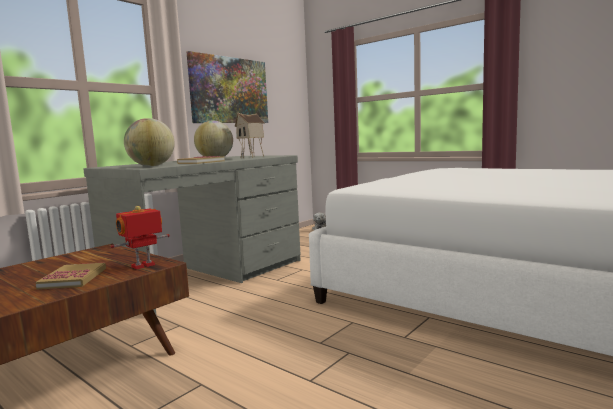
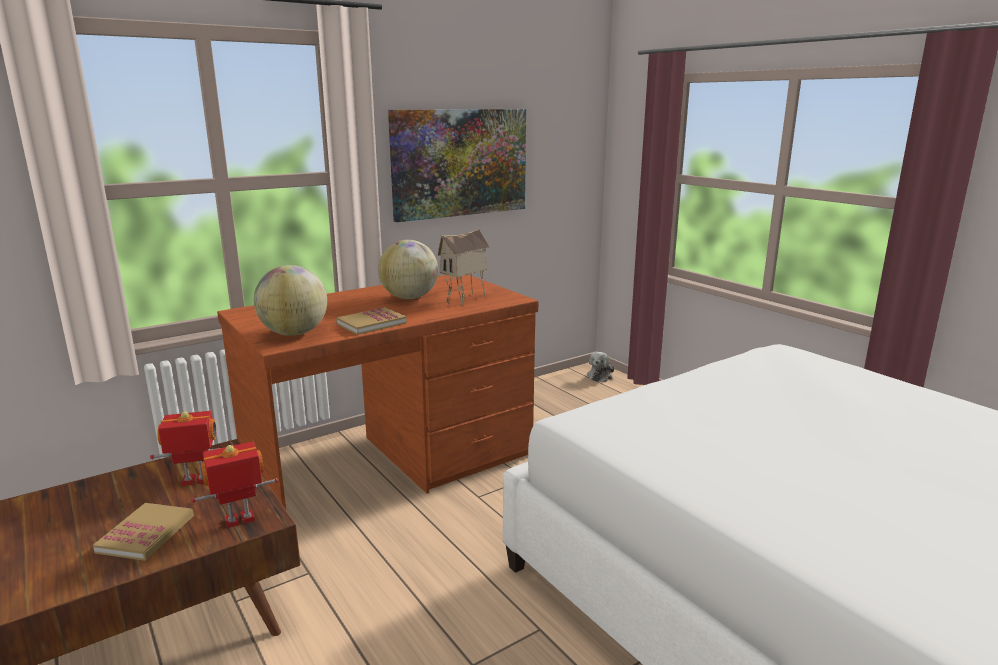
camera: 15 degrees right, 10 degrees up
(95, 258) = (195, 481): none -> toy robot
(210, 275) = (392, 465): grey desk -> brown desk

